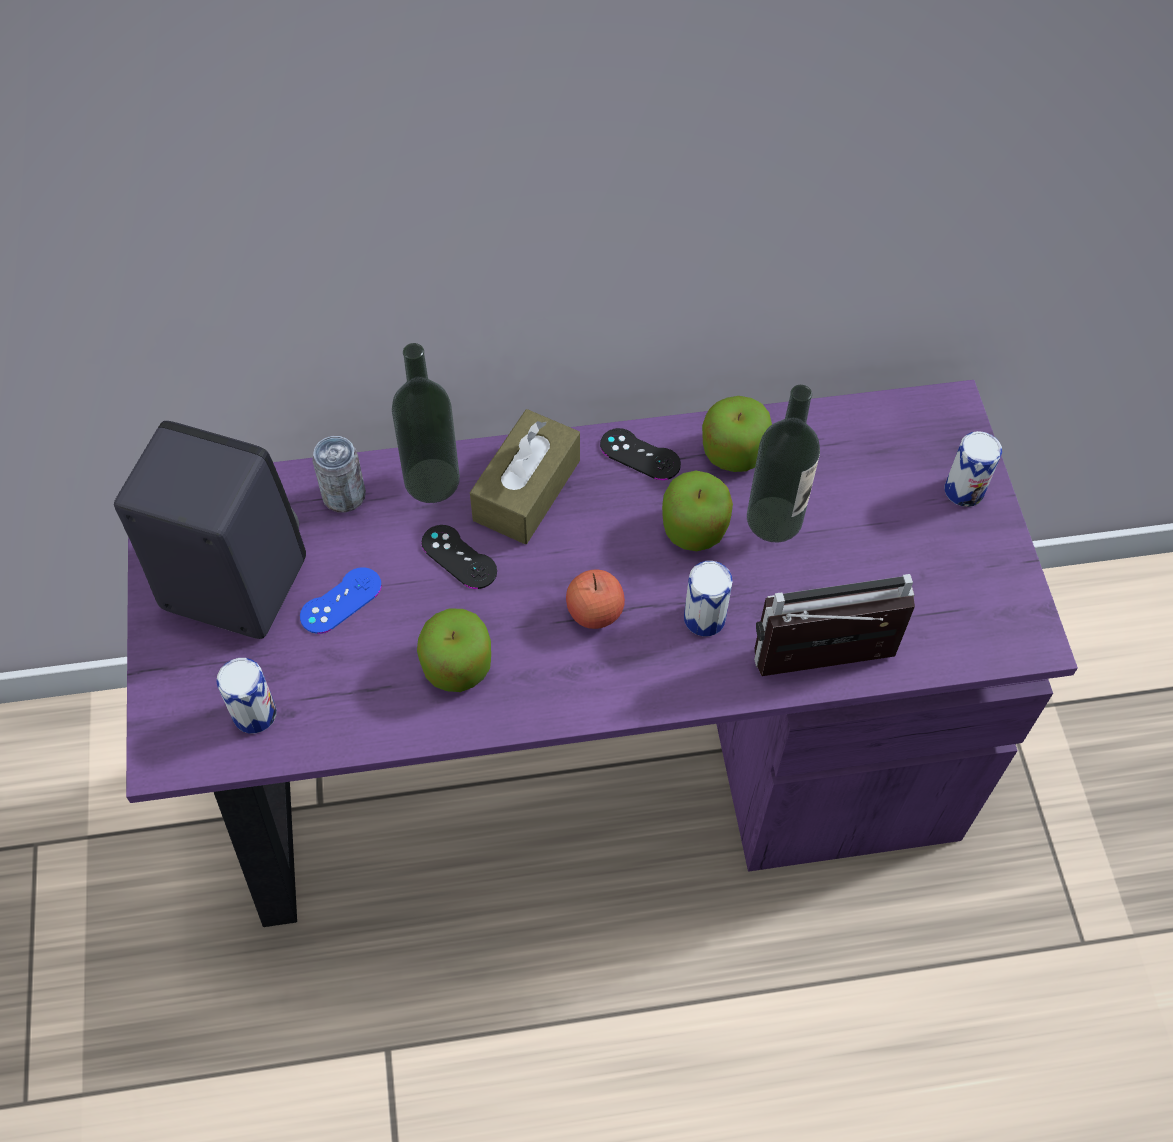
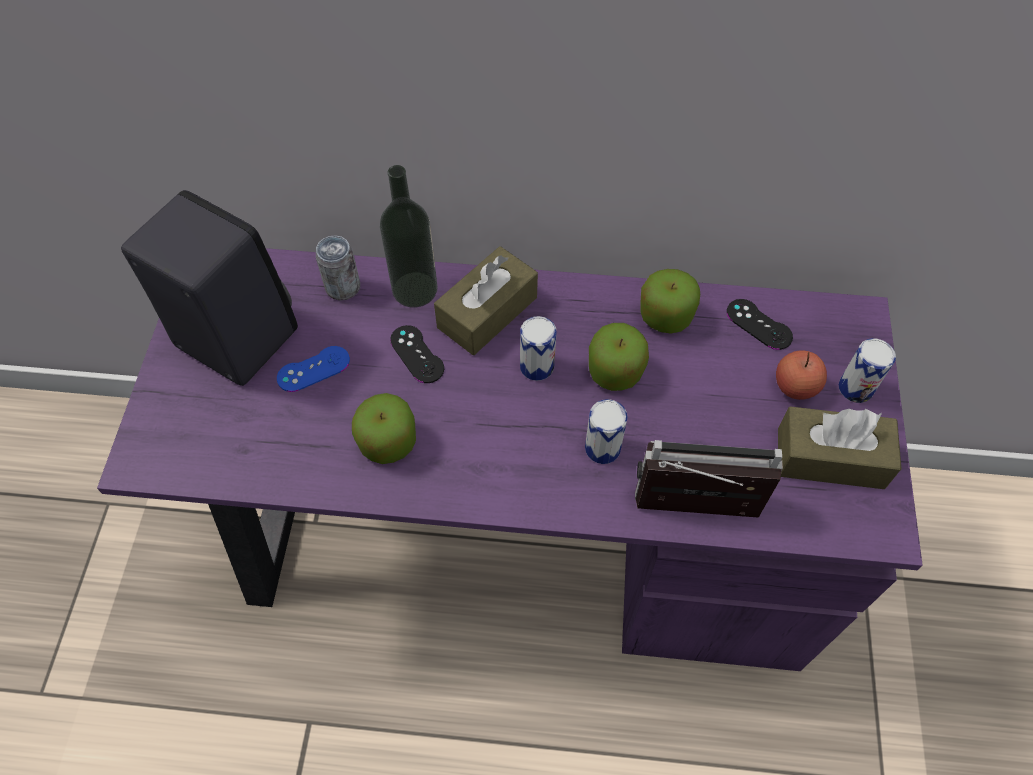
camera: 15 degrees right, 0 degrees up
(254, 714) = (217, 444): can -> can (537, 366)
(594, 612) = (513, 422): apple -> apple (795, 386)
(640, 454) = (587, 302): black game controller -> black game controller (759, 324)
(774, 519) = (684, 378): bottle -> none
(955, 574) = (830, 458): none -> brown tissue box

